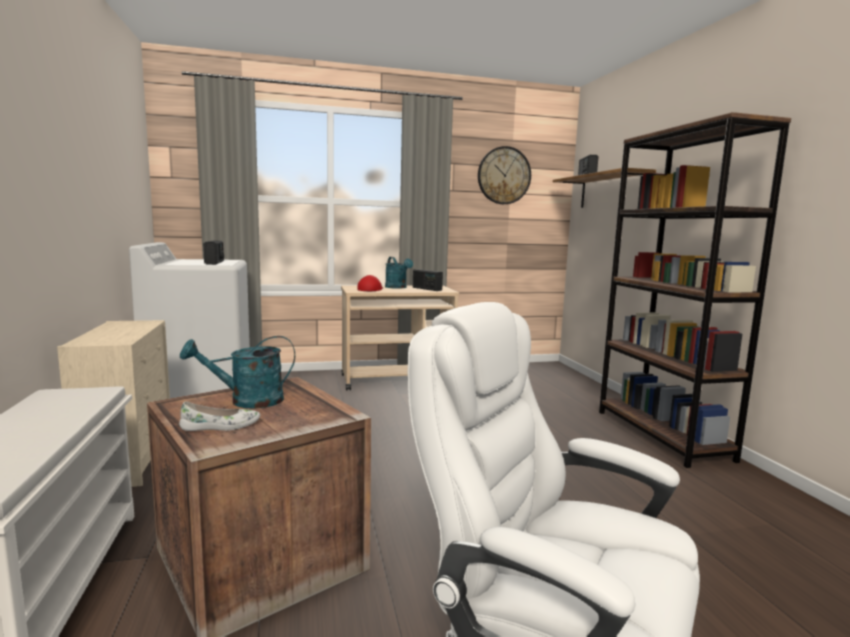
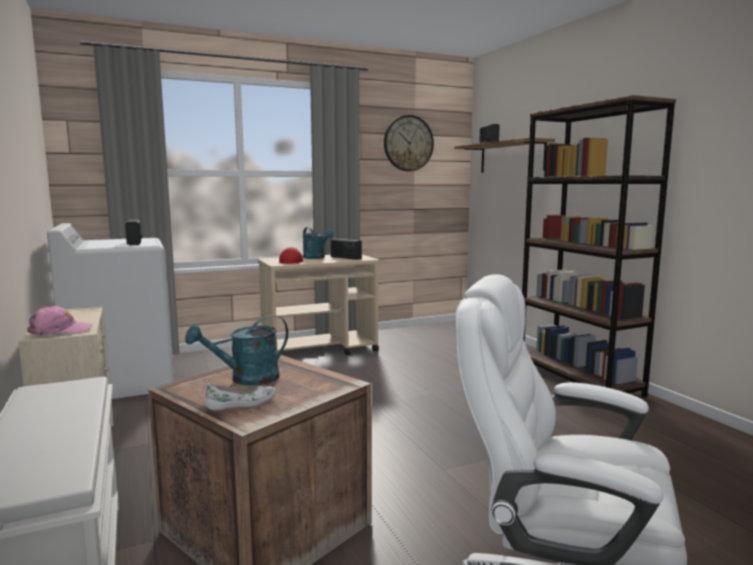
camera: 10 degrees left, 0 degrees up
(103, 339) = (60, 330): none -> pink cap

